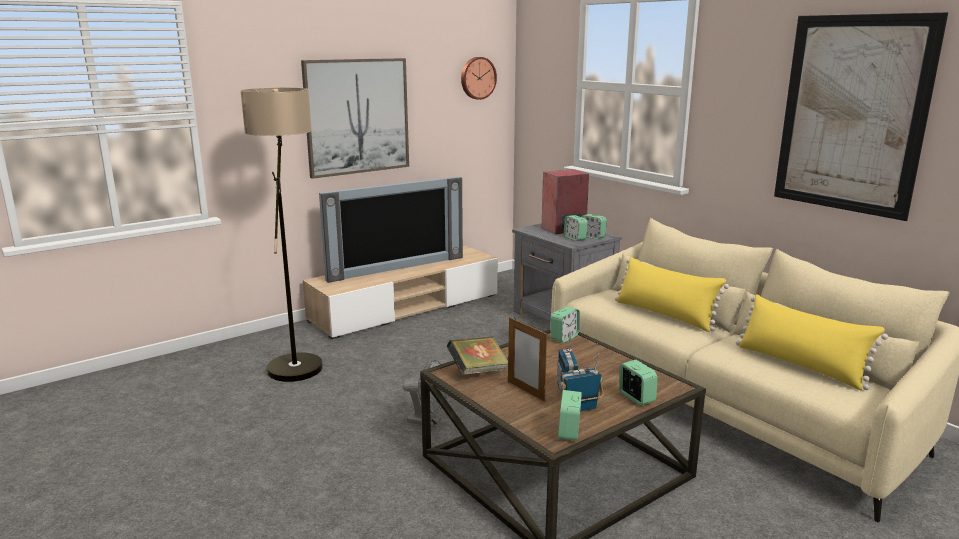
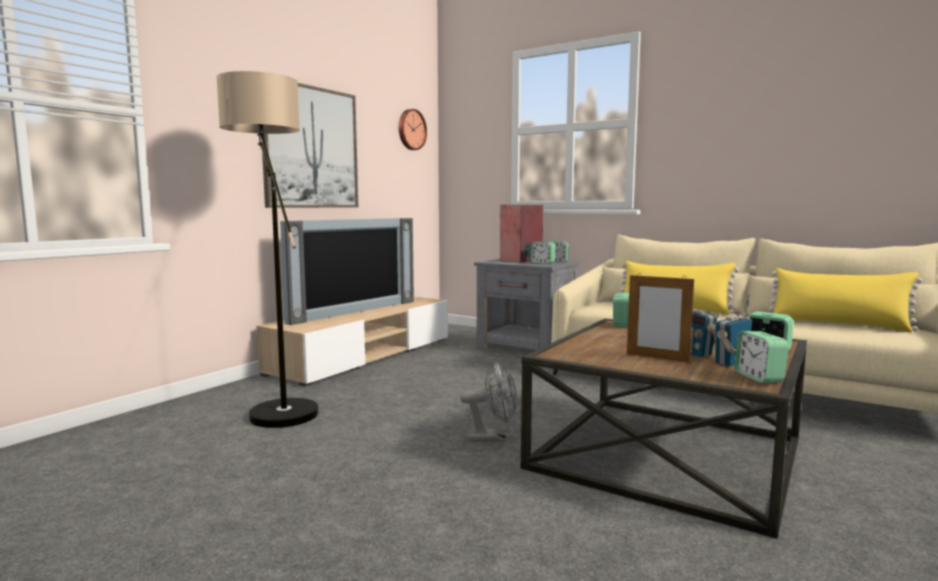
camera: 20 degrees left, 10 degrees down
(478, 371) = (583, 351): book -> none
(851, 115) = (803, 118): picture -> none

